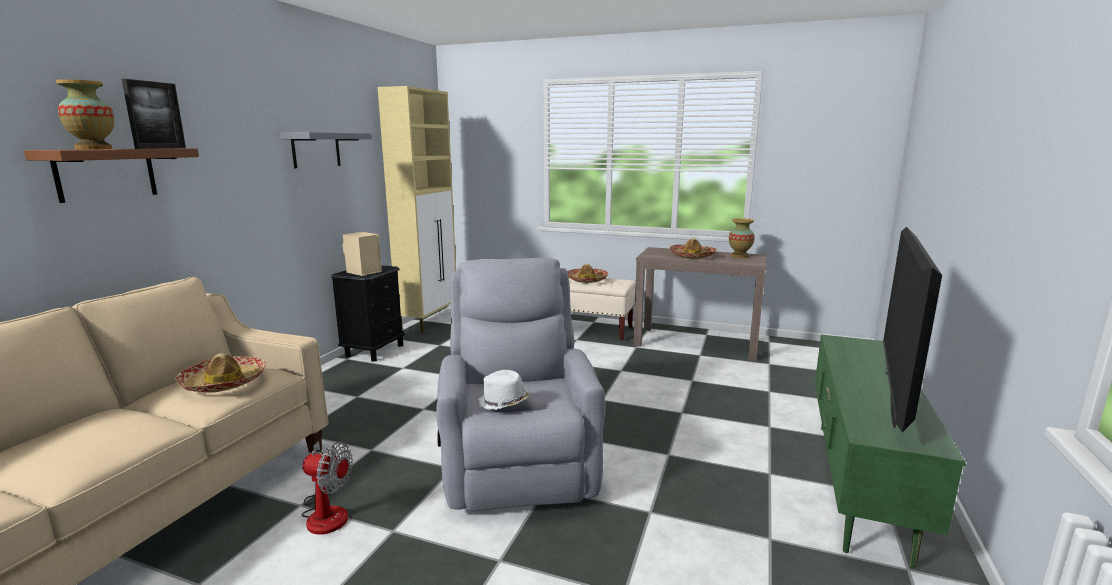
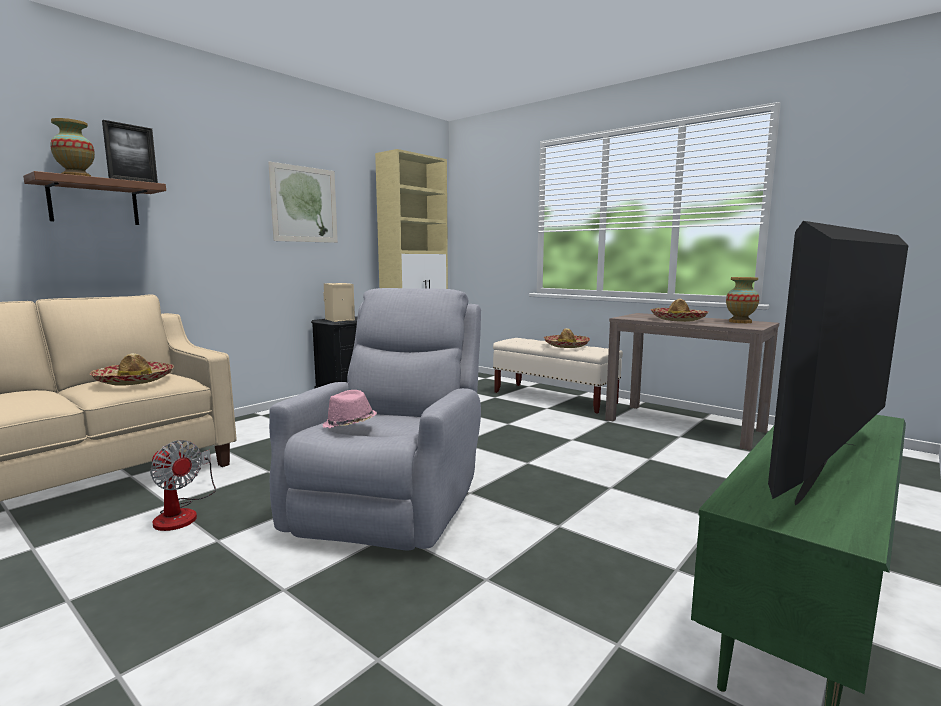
camera: 20 degrees right, 5 degrees down
(316, 150) = (304, 204): grey shelf -> picture
(504, 402) = (349, 425): white hat -> pink hat

